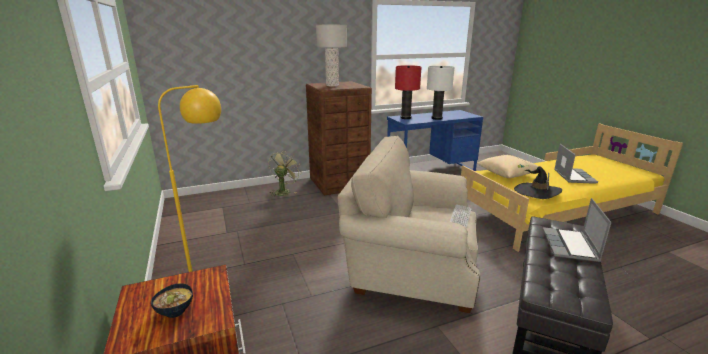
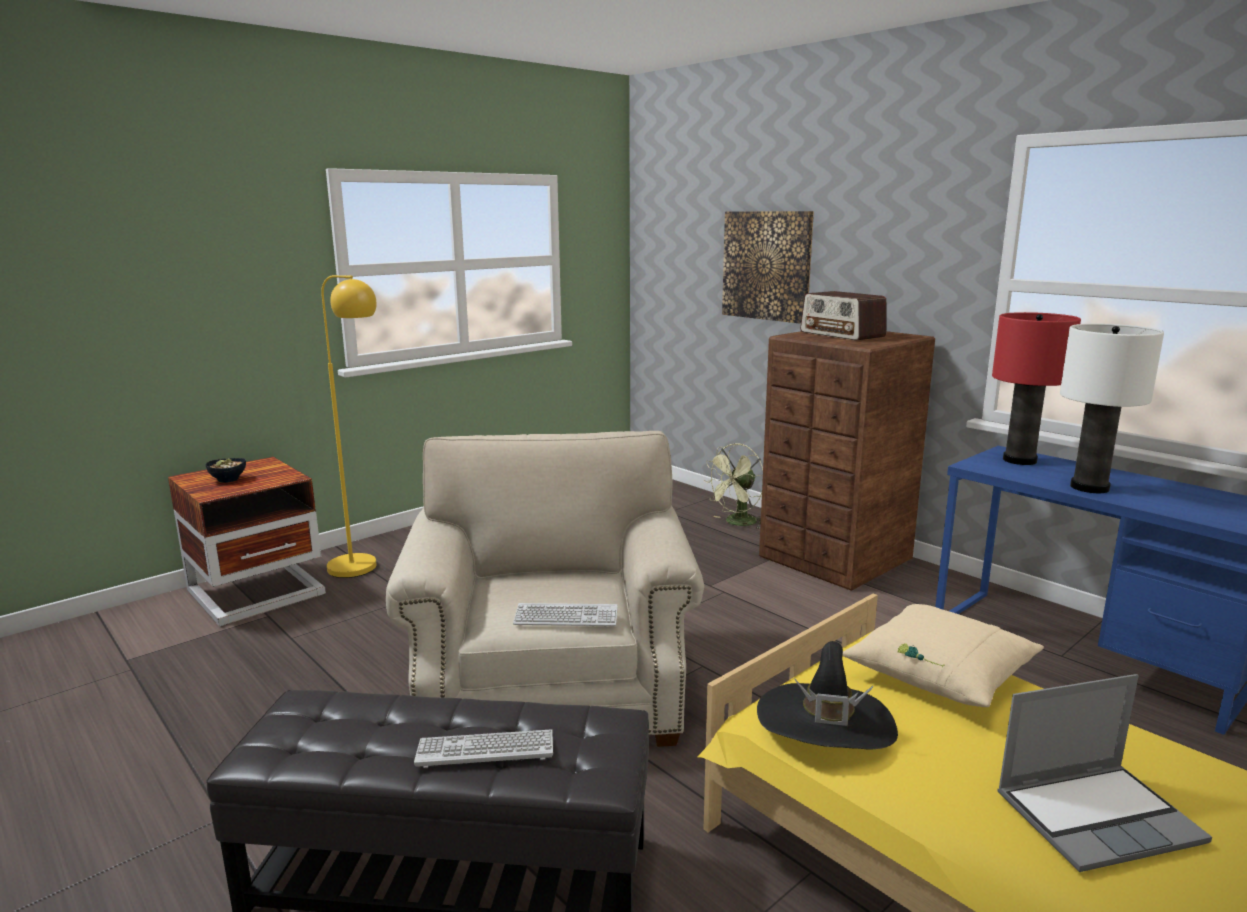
camera: 70 degrees right, 5 degrees down
(258, 58) = (767, 265): none -> picture
(284, 191) = (737, 523): green fan -> green fan turned 135 degrees clockwise
(332, 85) = (842, 334): white table lamp -> radio
(570, 246) = (485, 749): laptop -> keyboard

